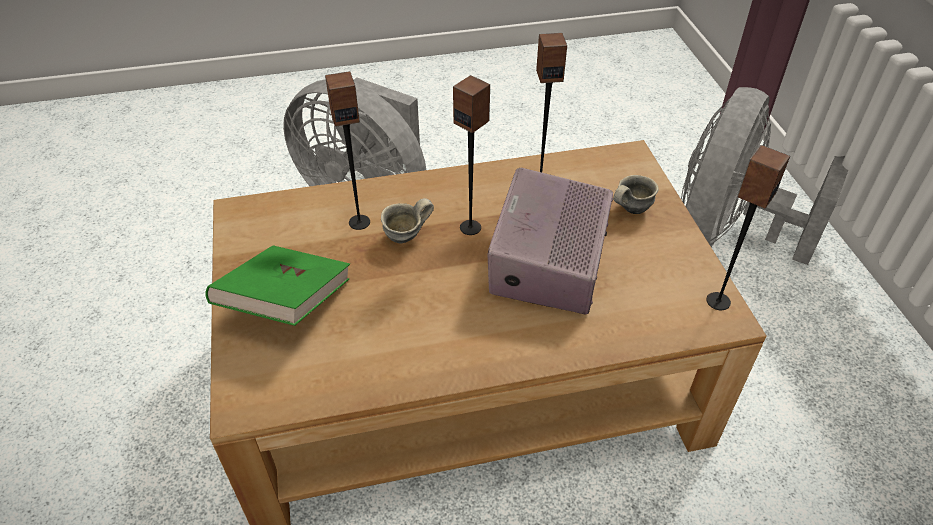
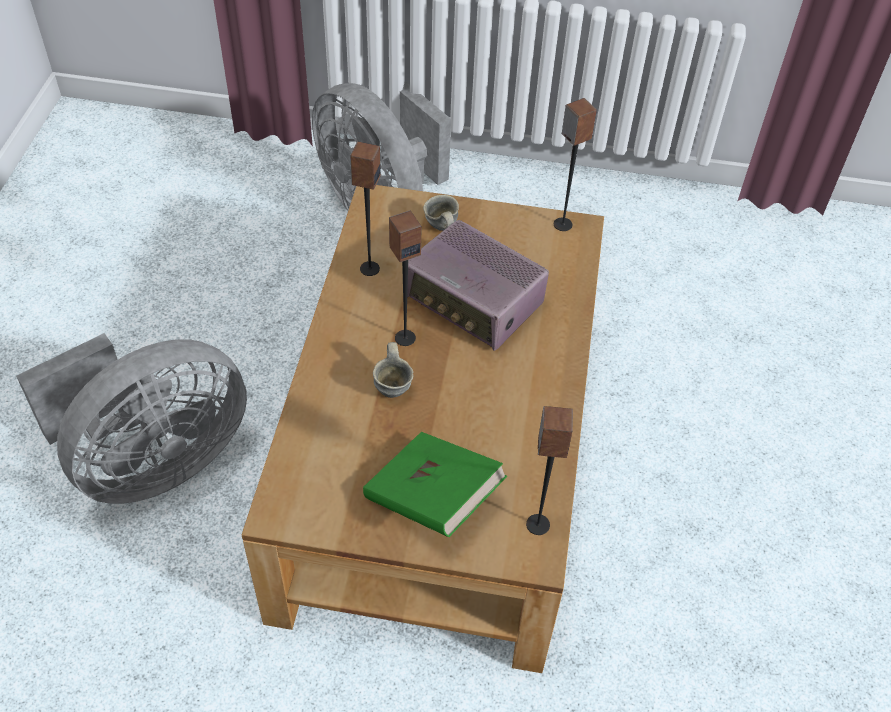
camera: 70 degrees left, 5 degrees up
(359, 222) = (351, 416): speaker -> speaker (537, 524)

